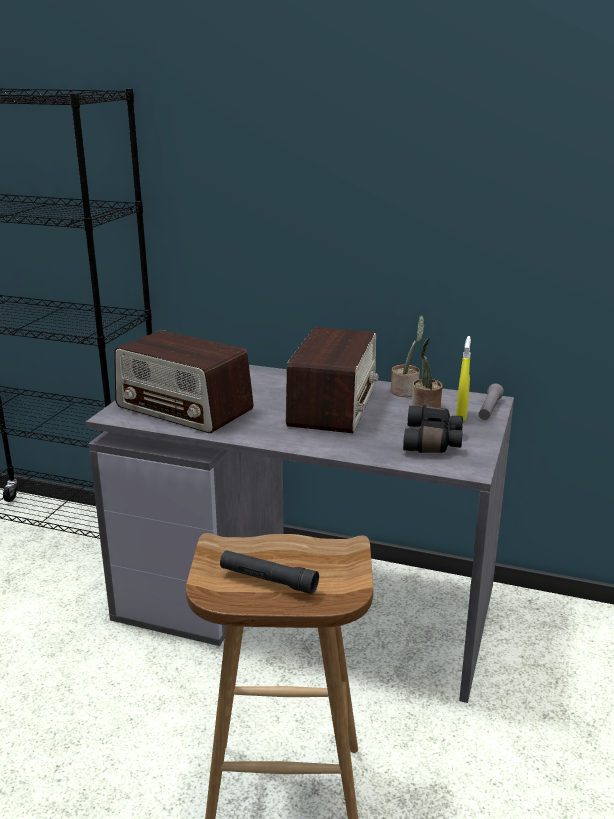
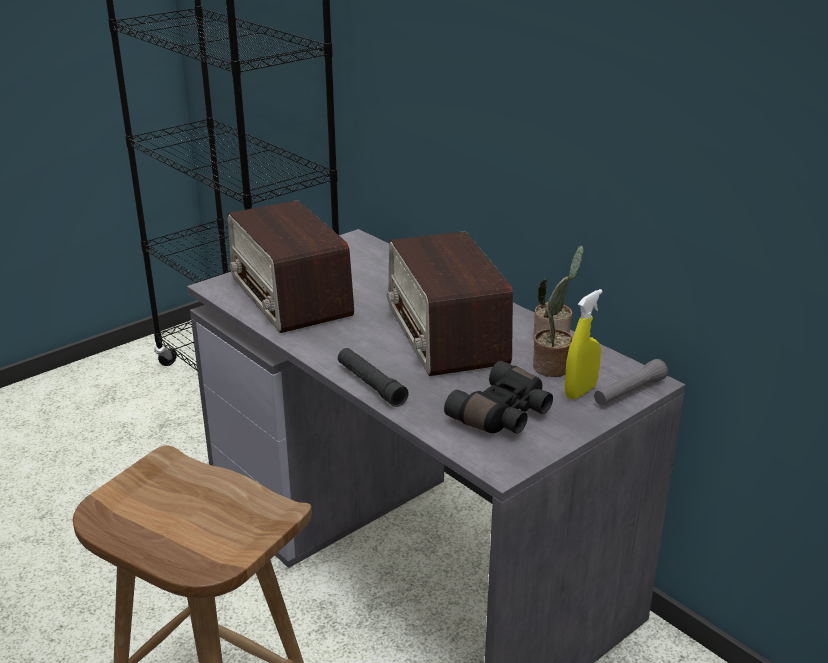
camera: 30 degrees right, 5 degrees up
(268, 580) = (165, 519): black flashlight -> black flashlight (371, 384)
(333, 405) = (446, 334): radio -> radio turned 120 degrees clockwise

